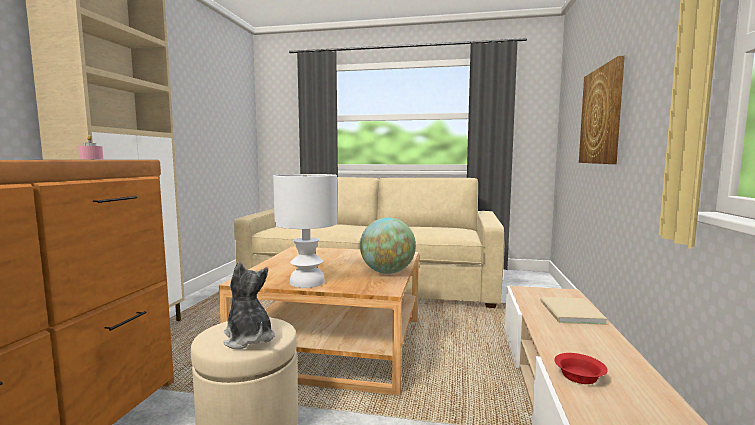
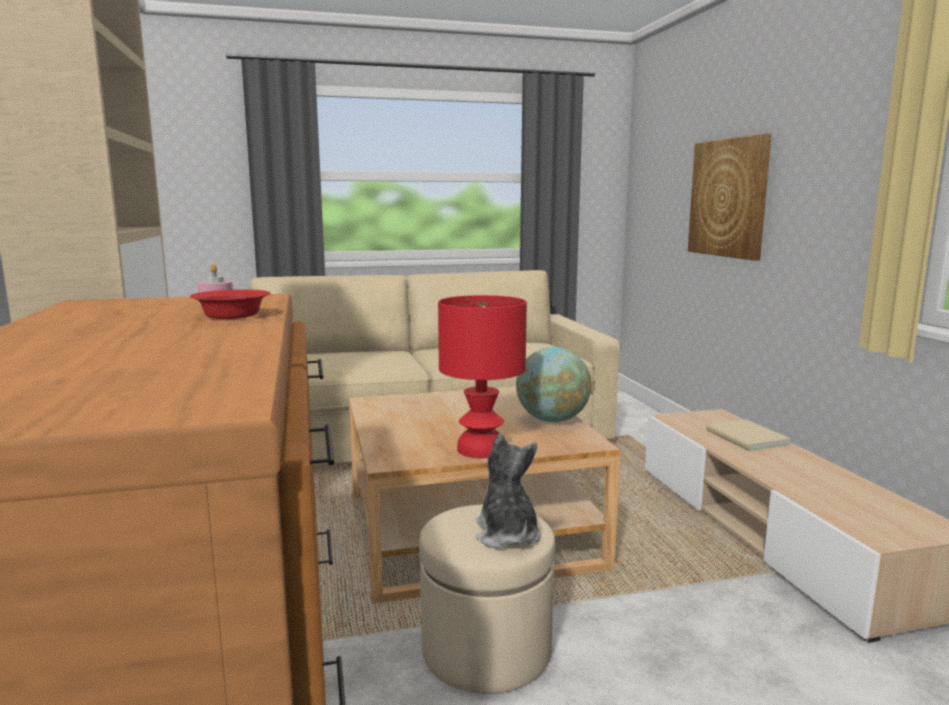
camera: 25 degrees left, 5 degrees up
(248, 339) = (507, 535): plush toy -> plush toy turned 45 degrees clockwise
(308, 282) = (482, 449): white table lamp -> red table lamp
(580, 377) = (828, 502): red bowl -> red bowl (234, 316)

